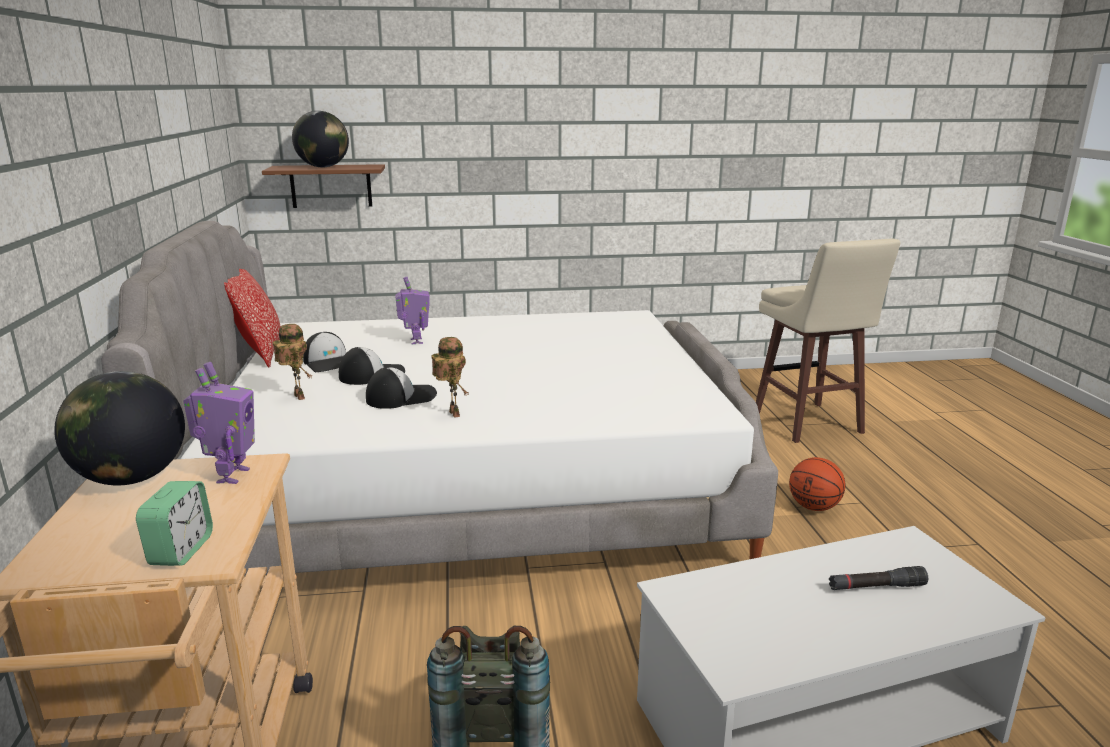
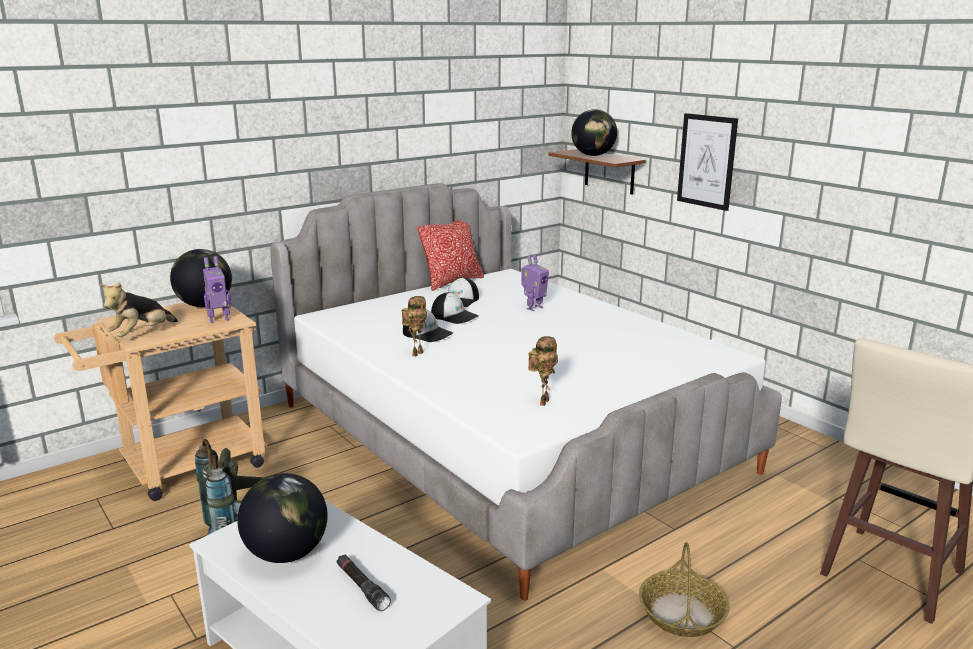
camera: 60 degrees right, 0 degrees up
(181, 550) = (142, 334): alarm clock -> plush toy
(297, 397) = (396, 311): toy robot -> toy robot (543, 401)
(467, 154) = (706, 161): none -> picture
(788, 623) = (287, 554): none -> globe
(814, 507) = (682, 614): basketball -> basket

